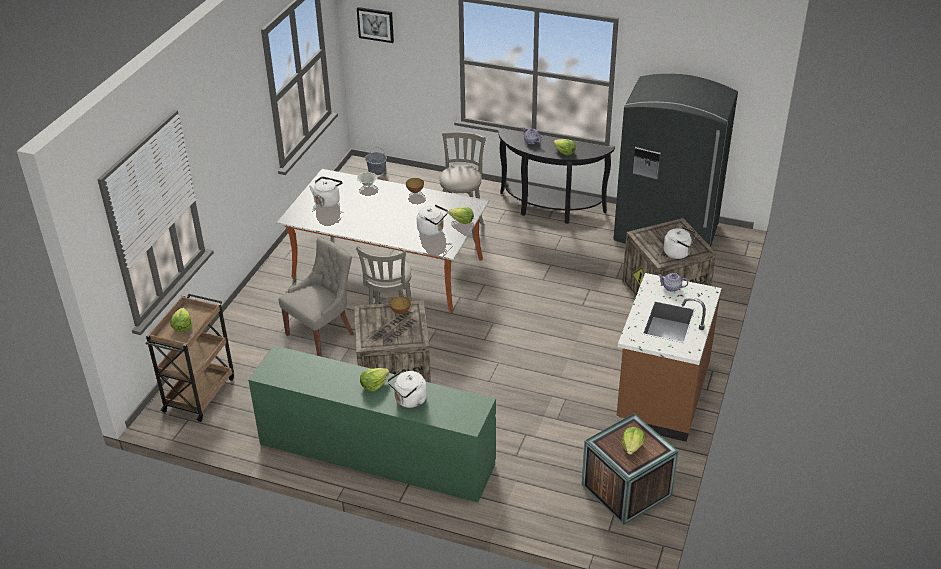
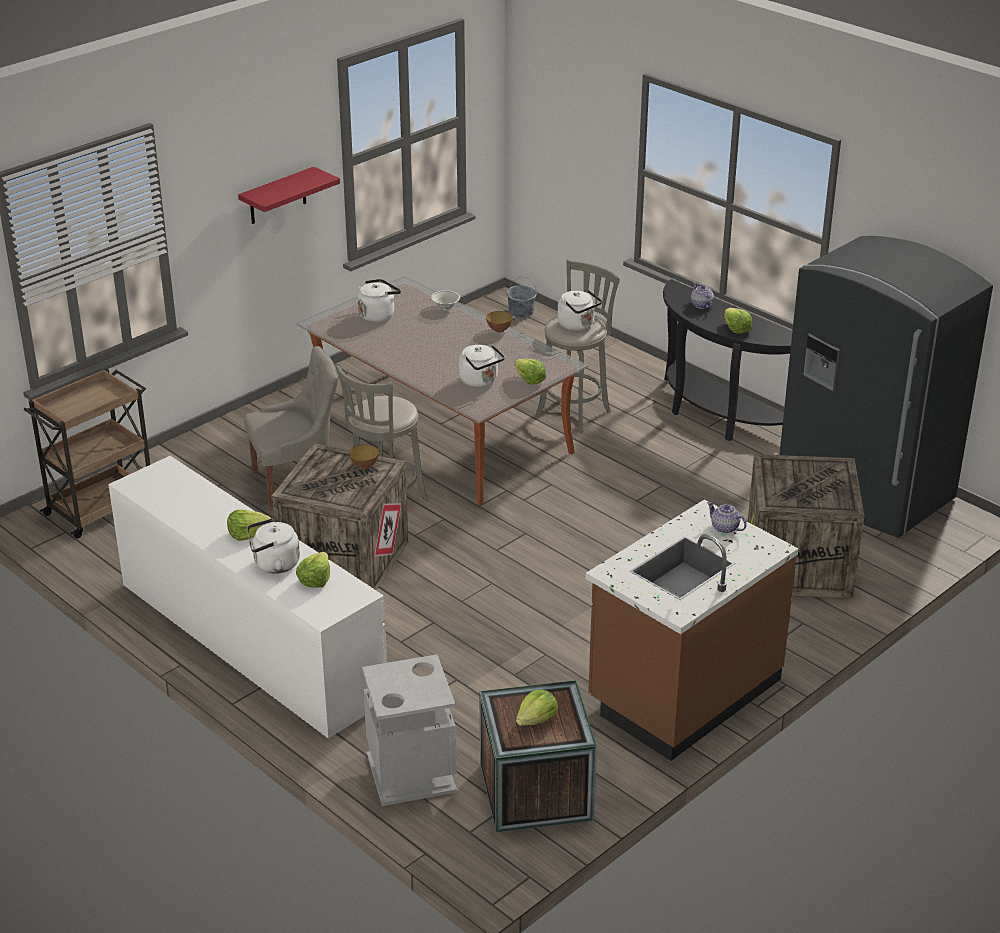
camera: 25 degrees right, 5 degrees down
(182, 326) = (81, 403): lettuce -> lettuce (315, 579)
(243, 137) = (277, 196): none -> red shelf
(375, 24) = (544, 99): picture -> none
(376, 454) = (249, 640): green dresser -> white dresser
(545, 506) = (410, 774): none -> grey trash can
(678, 253) = (806, 500): white kettle -> white kettle (578, 325)

